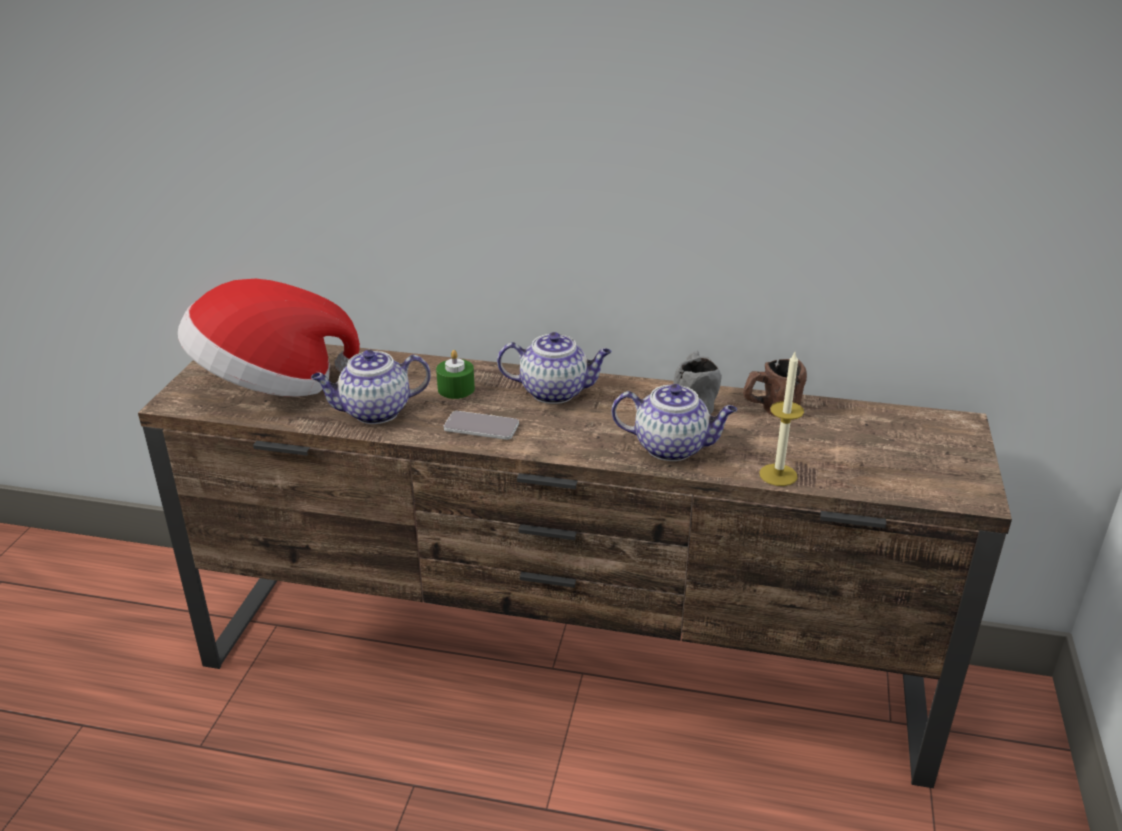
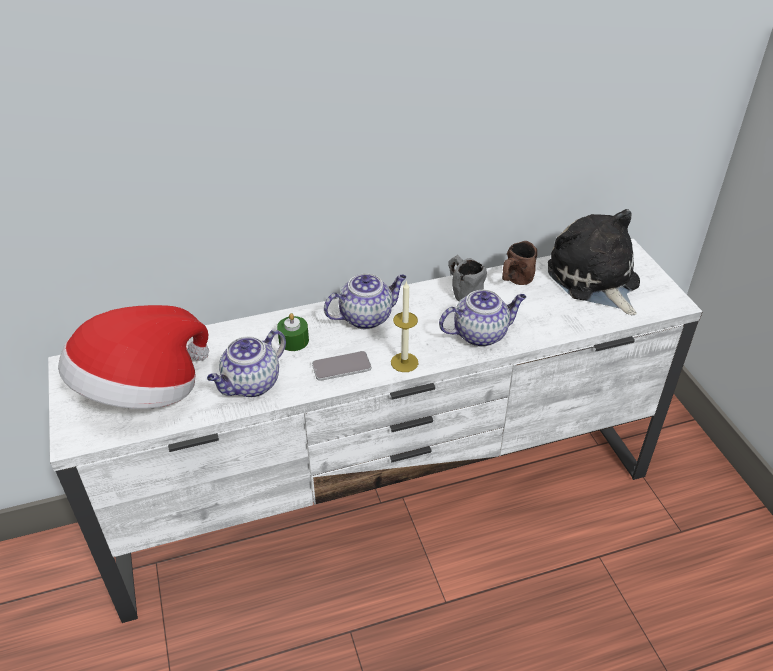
camera: 30 degrees left, 10 degrees up
(564, 668) = (388, 499): brown tv stand -> white tv stand
(778, 475) = (559, 330): candle -> candle (404, 362)
(881, 440) = (594, 280): none -> plush toy

